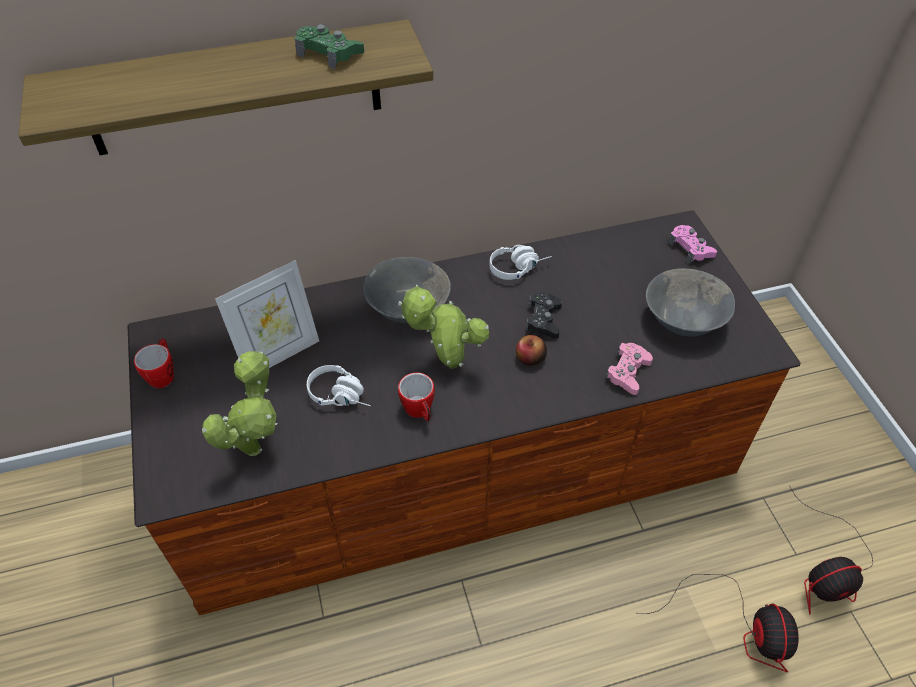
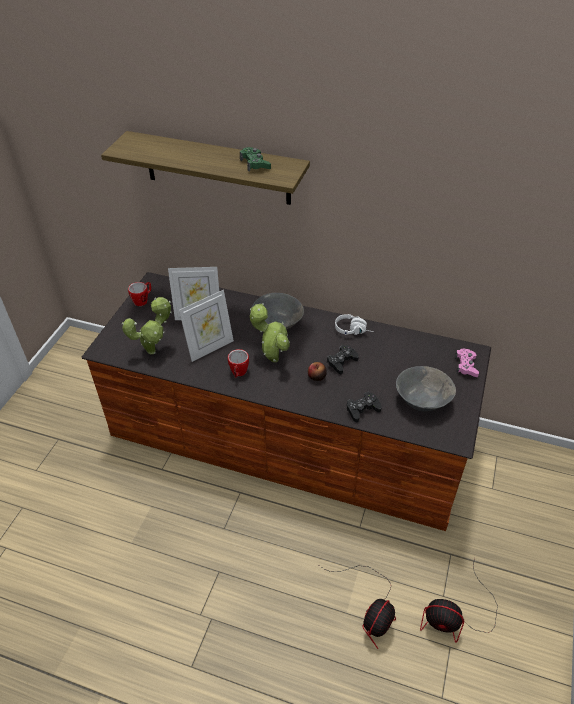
camera: 35 degrees right, 5 degrees down
(342, 395) = (210, 348): white headphones -> picture frame
(627, 372) = (362, 409): pink game controller -> black game controller

